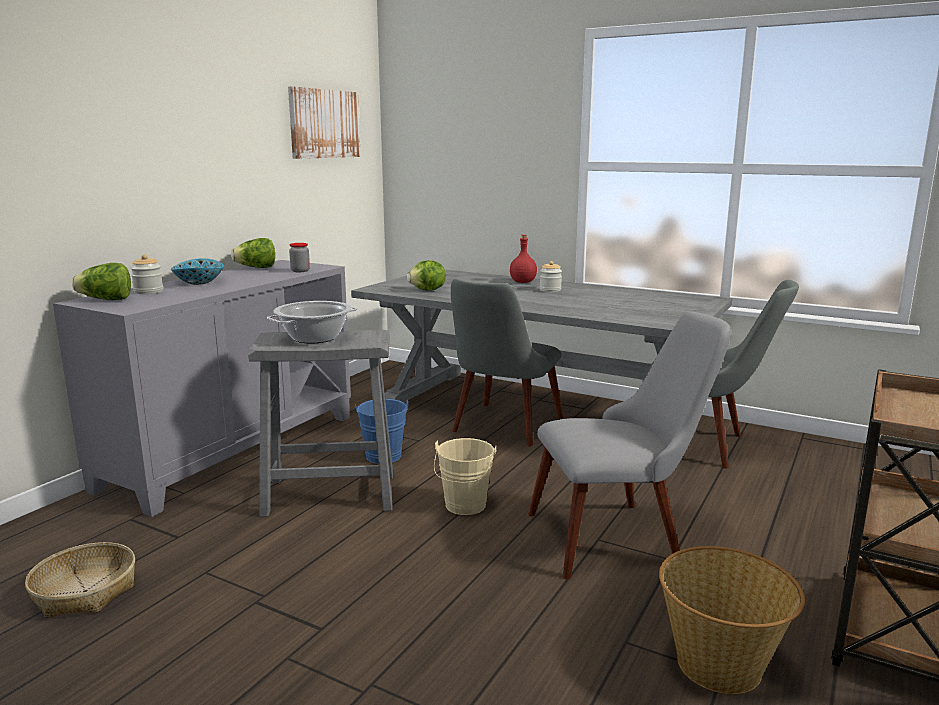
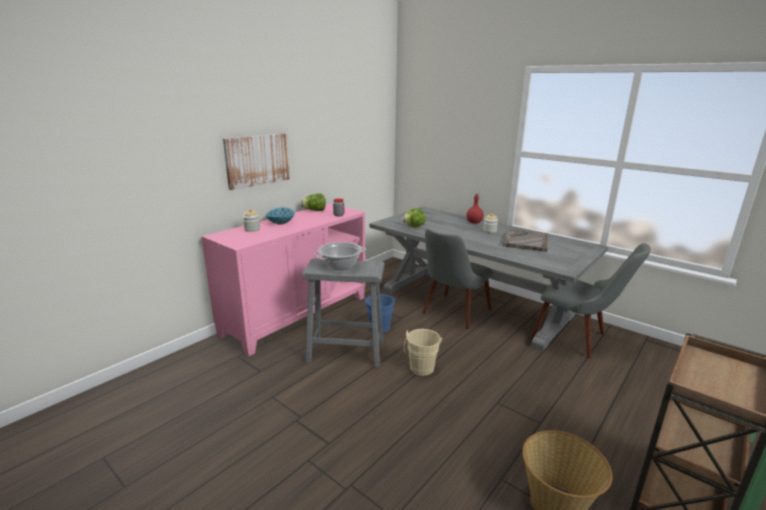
camera: 10 degrees right, 5 degrees up
(86, 591) = (210, 401): basket -> none
(106, 300) = (229, 235): lettuce -> none
(232, 450) = (296, 315): grey cabinet -> pink cabinet
(324, 124) = (360, 120): picture -> picture (257, 160)
(608, 298) = (525, 241): none -> grey tray
(621, 535) = (512, 401): grey chair -> none

